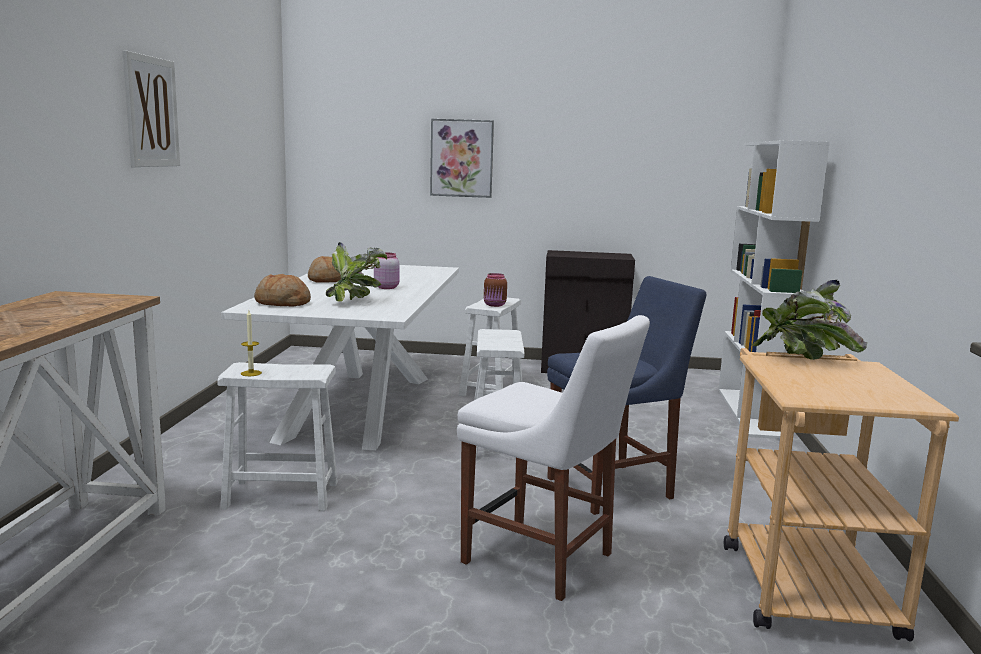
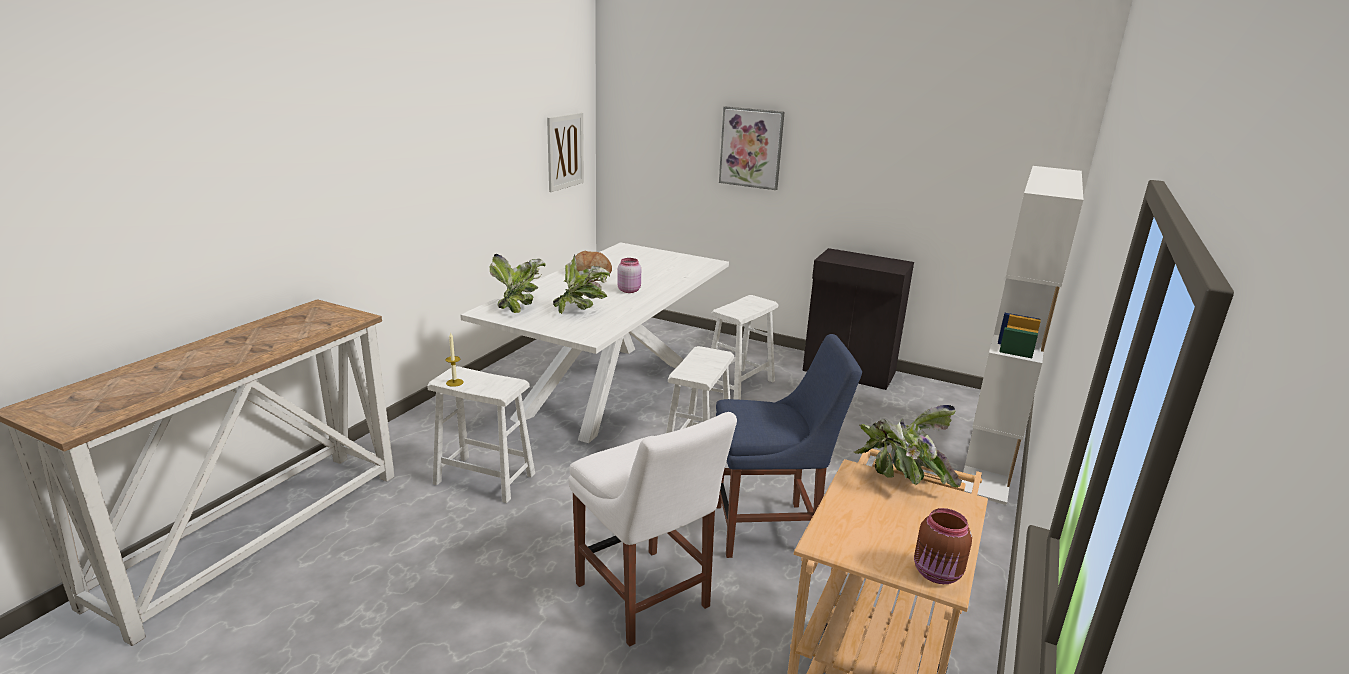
camera: 20 degrees right, 10 degrees up
(151, 112) = (425, 130): picture -> picture (565, 151)
(282, 303) = (519, 306): bread -> potted plant
(495, 305) = (743, 310): brown jar -> brown jar (937, 574)

